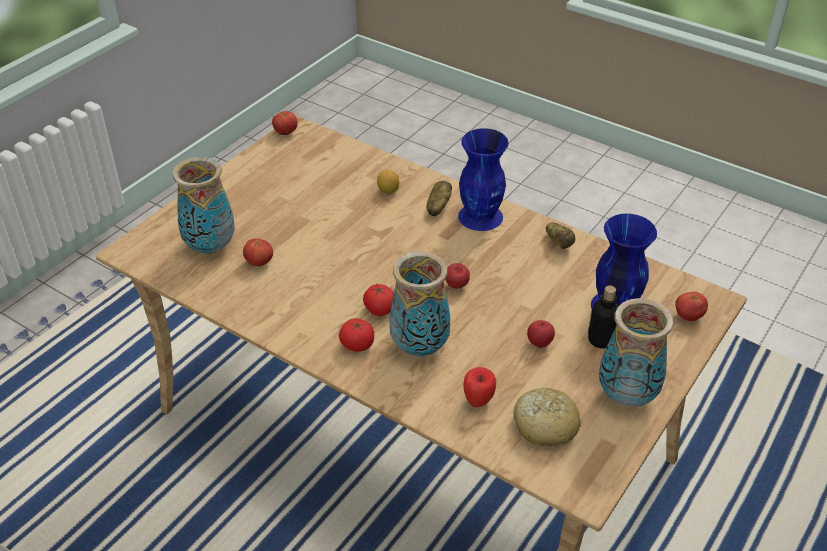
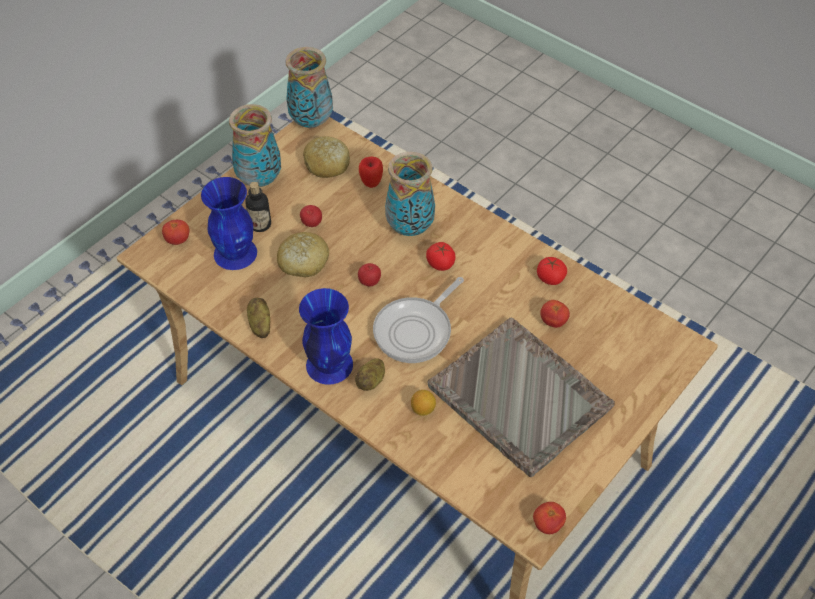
camera: 175 degrees left, 10 degrees up
(210, 247) = (605, 344): vase -> vase (312, 122)
(299, 203) = (521, 398): none -> grey tray
(357, 345) = (460, 233): tomato -> tomato (550, 278)
(400, 247) = (416, 330): none -> frying pan
(535, 302) = (303, 262): none -> bread

